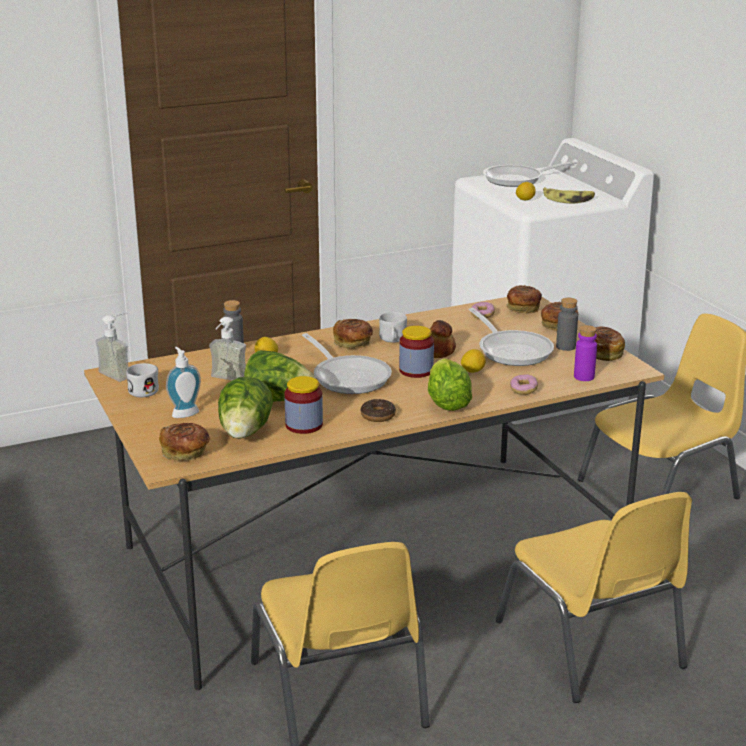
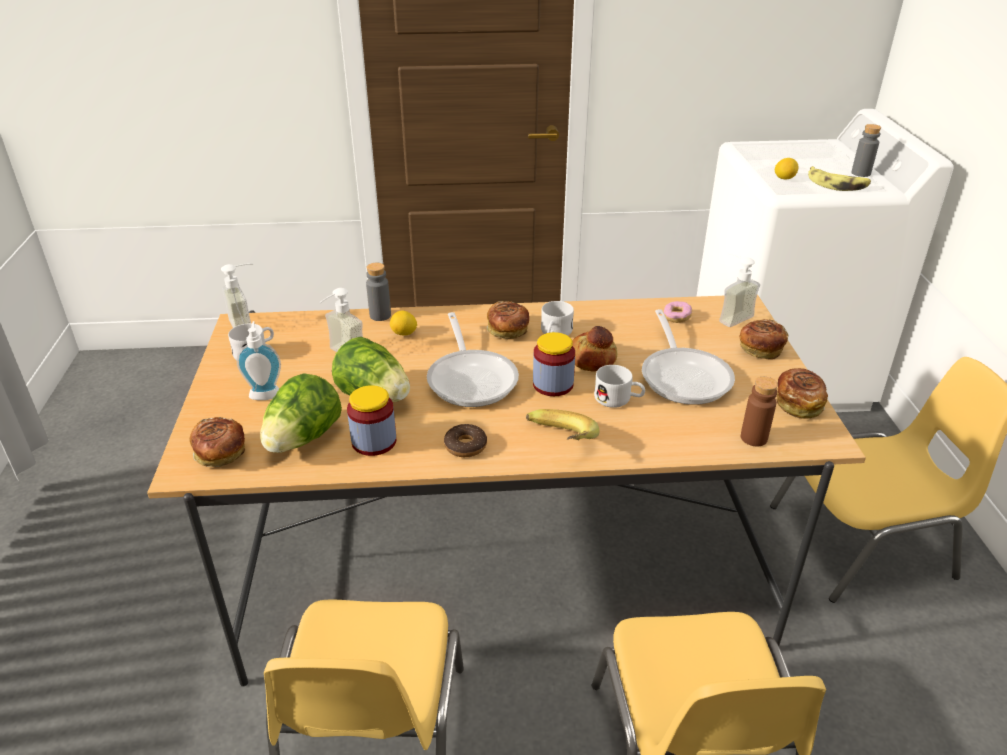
camera: 20 degrees right, 10 degrees up
(447, 403) = (558, 443): lettuce -> banana
(472, 371) = (618, 399): lemon -> white mug
(518, 179) = (791, 151): frying pan -> none
(523, 309) = (730, 316): bread -> soap dispenser
(523, 390) = (664, 443): donut -> none
(565, 347) = (754, 383): grey bottle -> grey bottle (860, 173)
(584, 377) = (753, 438): purple bottle -> brown bottle

